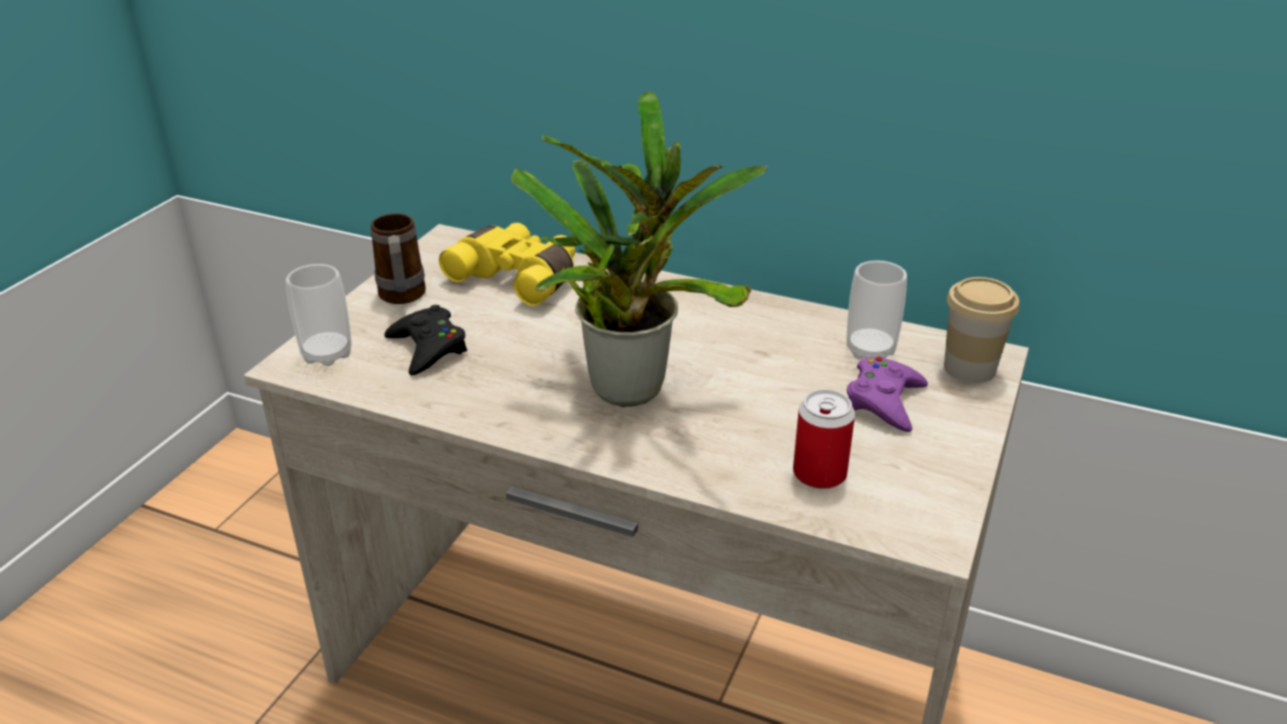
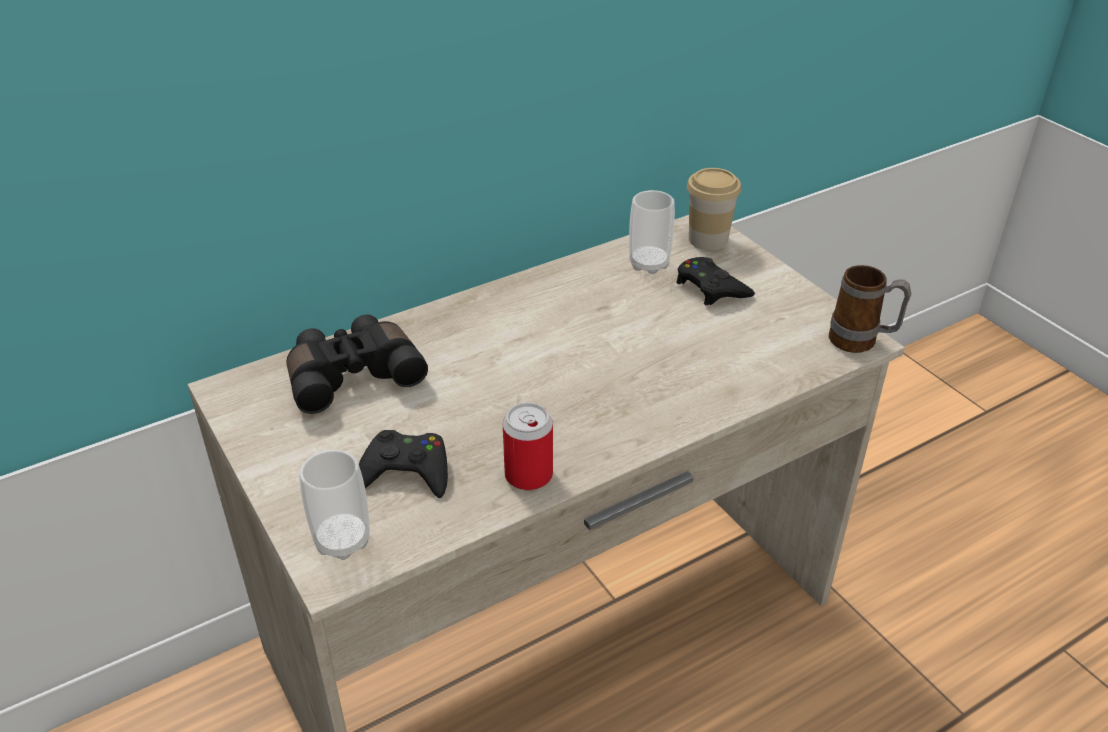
camera: 55 degrees left, 5 degrees up
(402, 298) = (300, 457): mug -> mug (861, 342)
(518, 277) = (353, 375): yellow binoculars -> black binoculars
(632, 383) = (580, 383): potted plant -> none
(819, 474) = (764, 351): can -> can (528, 475)
(884, 401) = (711, 288): purple game controller -> black game controller

